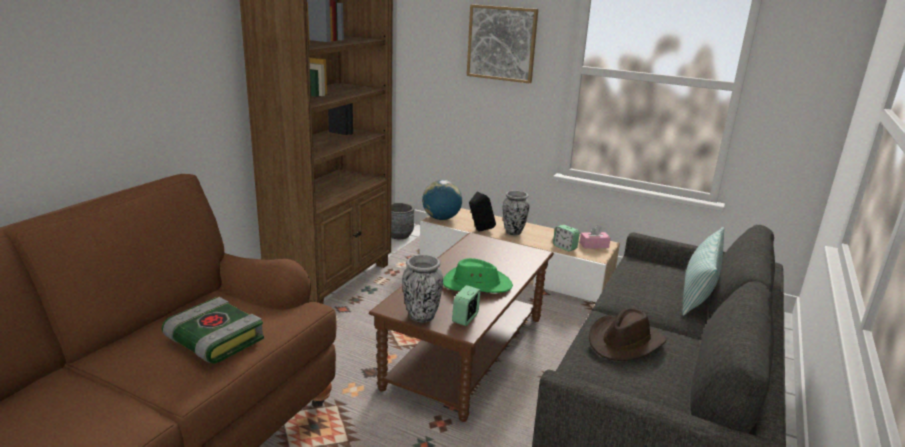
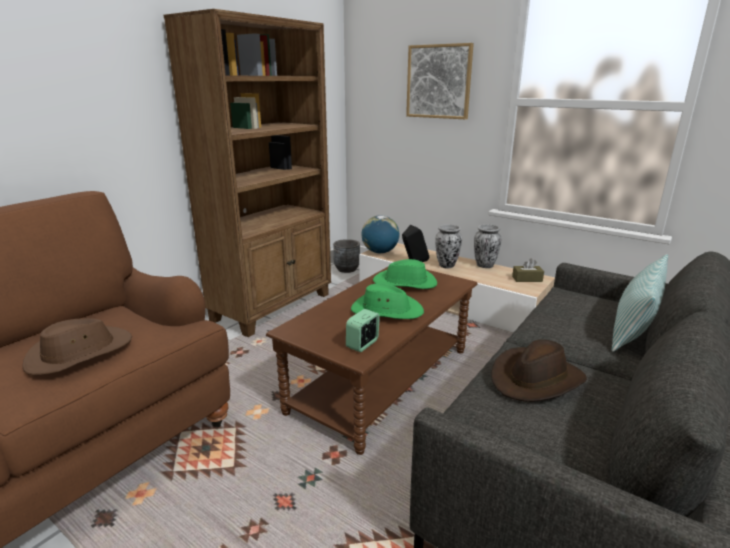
camera: 10 degrees right, 0 degrees up
(213, 340) = (79, 353): book -> brown hat
(421, 316) = (317, 340): vase -> vase (485, 265)
(485, 255) = (405, 283): none -> green hat
(565, 247) = (496, 280): alarm clock -> none
(594, 245) = (527, 279): pink tissue box -> brown tissue box

